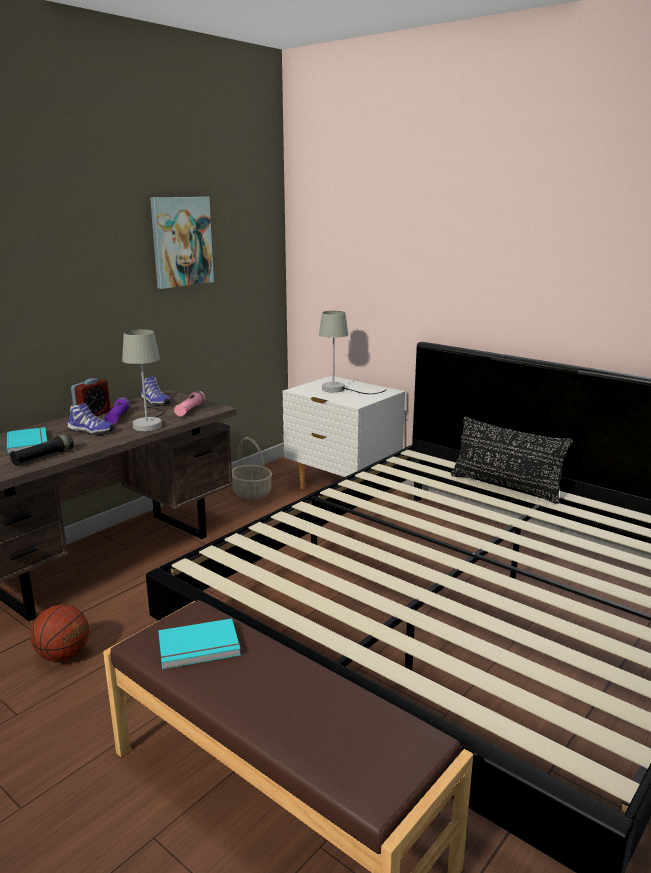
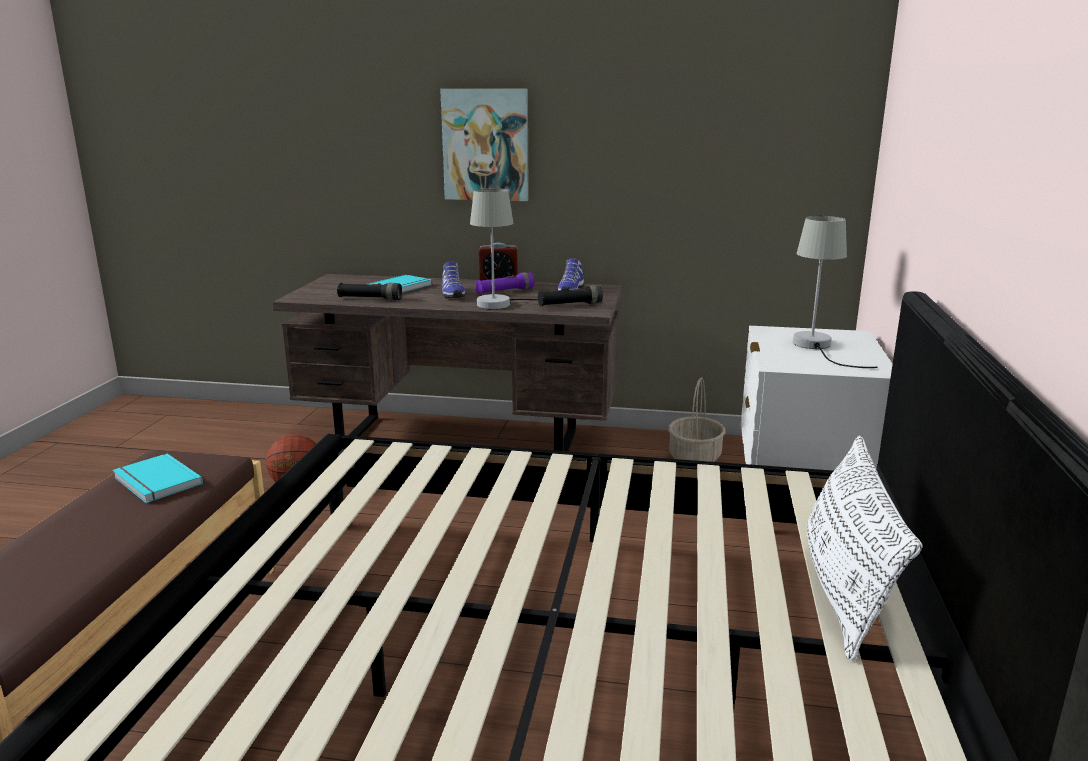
camera: 60 degrees right, 0 degrees up
(181, 241) = (670, 96): picture -> picture (486, 145)
(190, 410) = (570, 305): pink flashlight -> black flashlight
(505, 487) = (844, 589): black pillow -> white pillow

